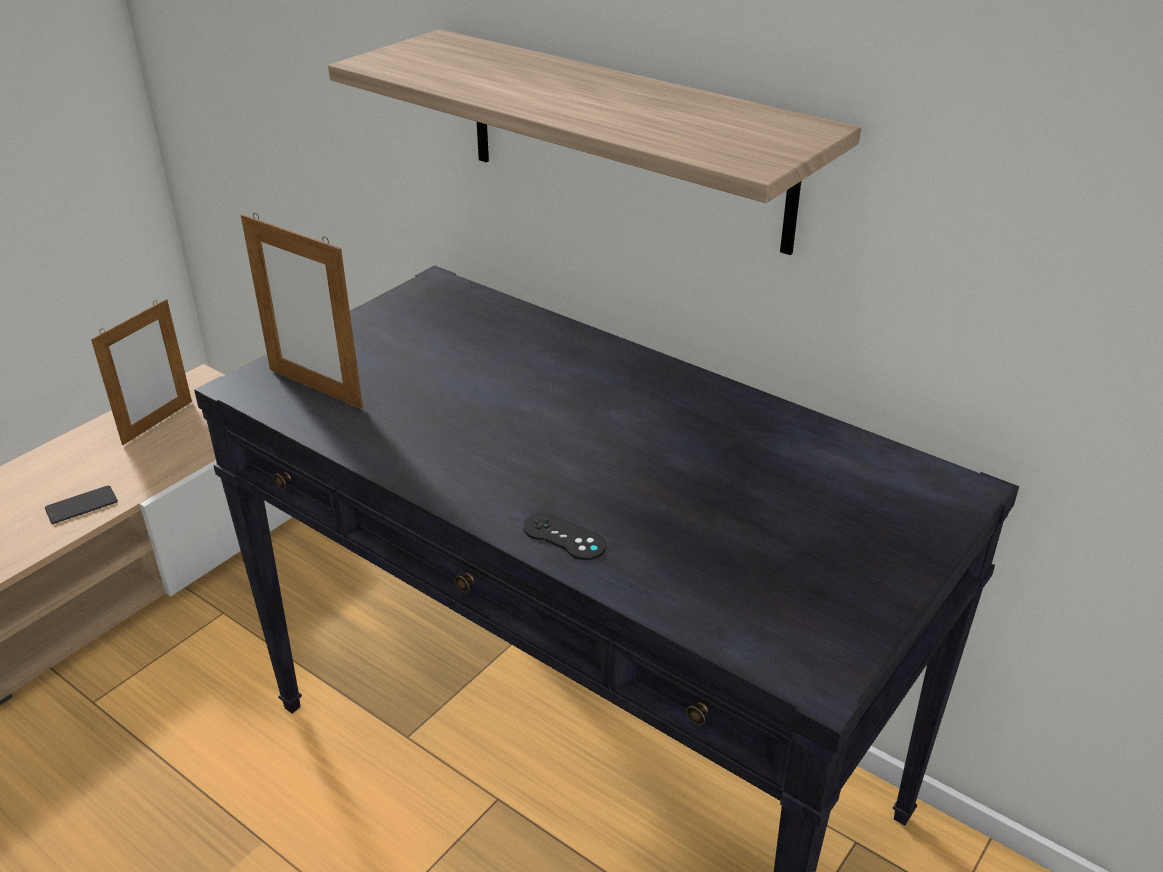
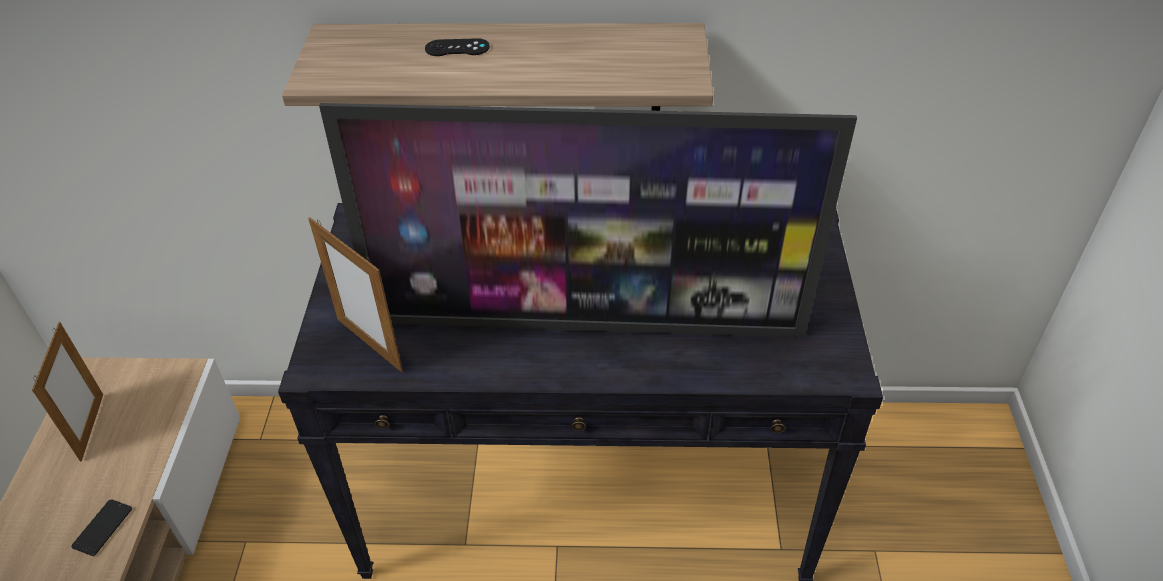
camera: 35 degrees left, 10 degrees up
(315, 388) = (369, 344): picture frame -> picture frame turned 45 degrees clockwise
(547, 469) = (587, 325): none -> television
(564, 537) = (644, 364): black game controller -> black game controller (457, 48)

